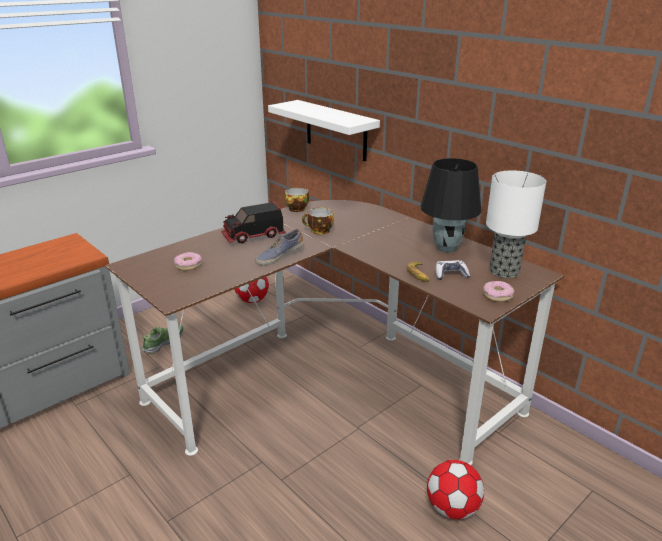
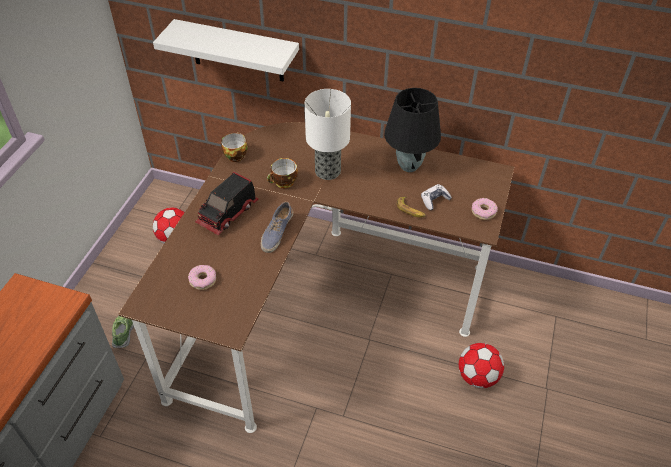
camera: 30 degrees left, 20 degrees up
(503, 271) = (470, 180): table lamp -> table lamp (327, 171)

